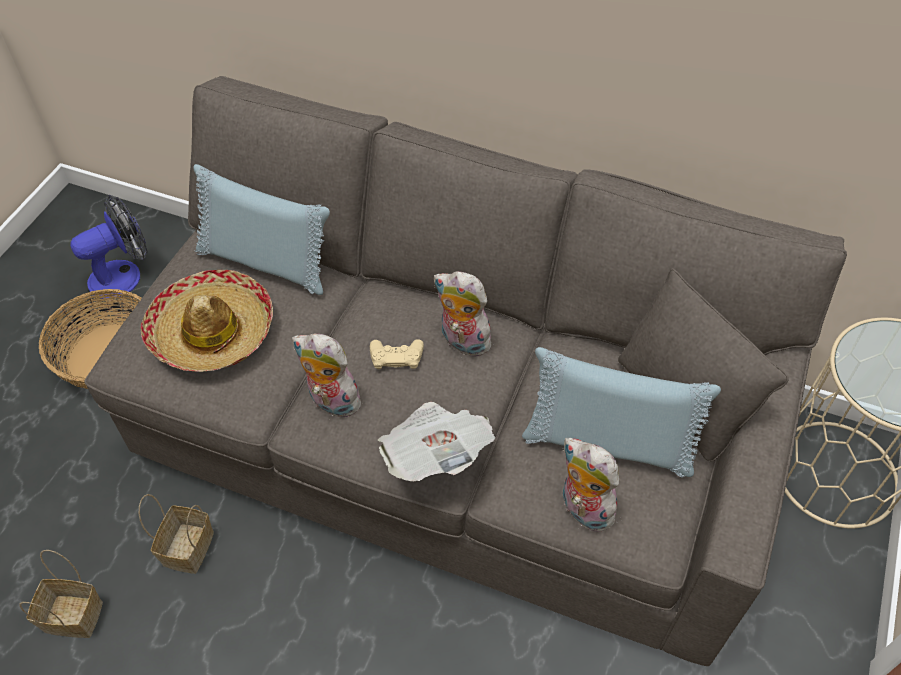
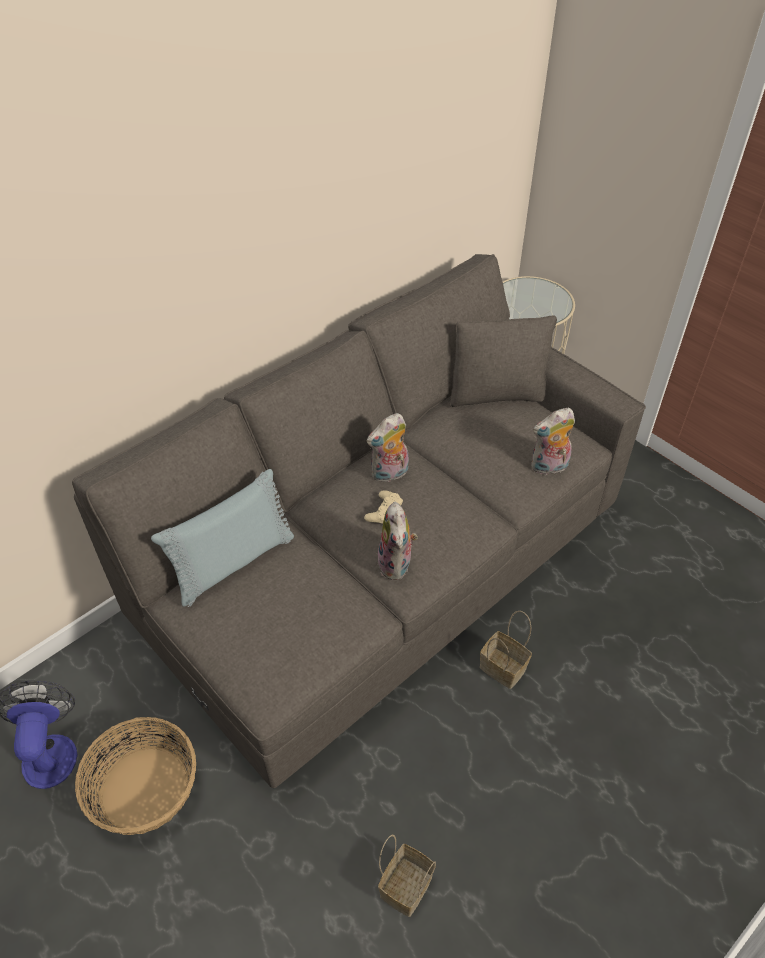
camera: 65 degrees left, 5 degrees down
(188, 550) = (388, 775): basket -> basket (504, 668)
(212, 331) = (284, 618): hat -> none
(331, 402) = (397, 564): plush toy -> plush toy turned 60 degrees counterclockwise
(435, 454) = (474, 521): newspaper -> none
(609, 442) = (509, 436): blue pillow -> none

